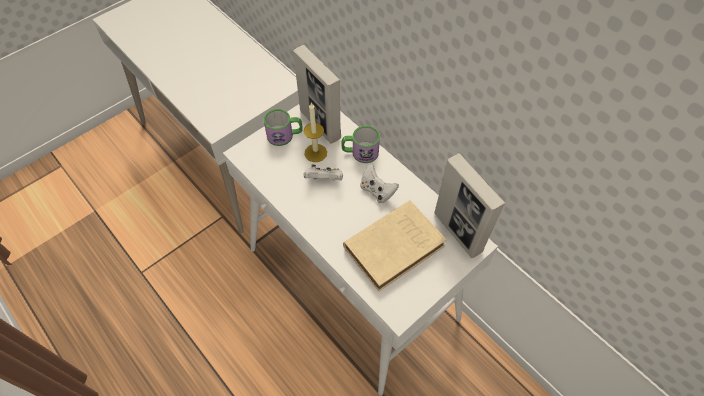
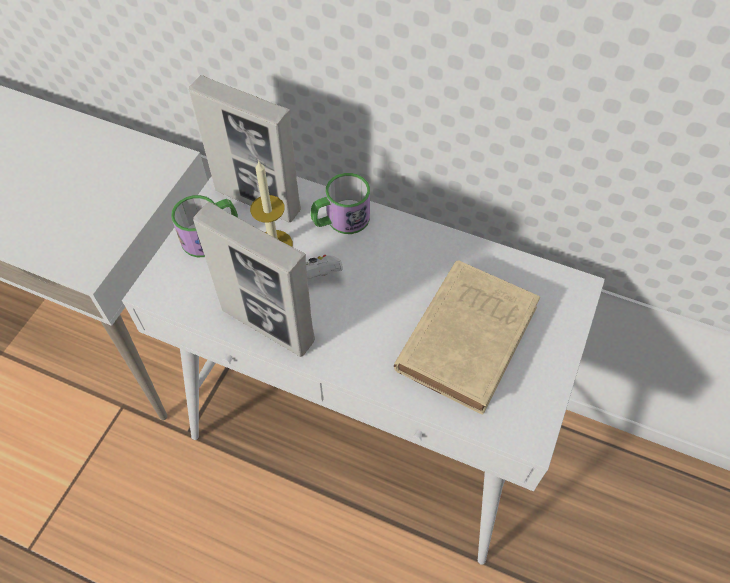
camera: 25 degrees left, 0 degrees up
(377, 191) = (396, 266): white game controller -> none
(458, 232) = (542, 281): picture frame -> picture frame (268, 326)

